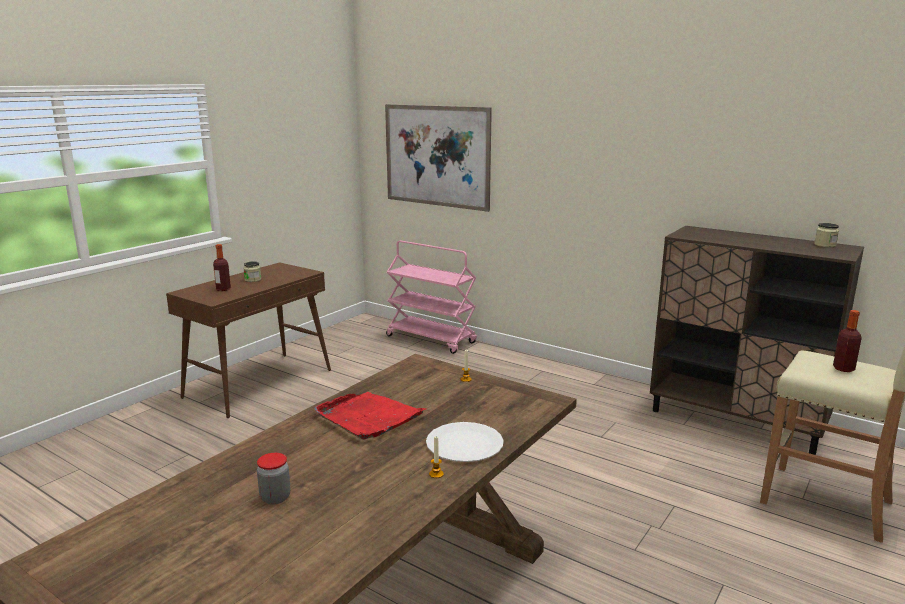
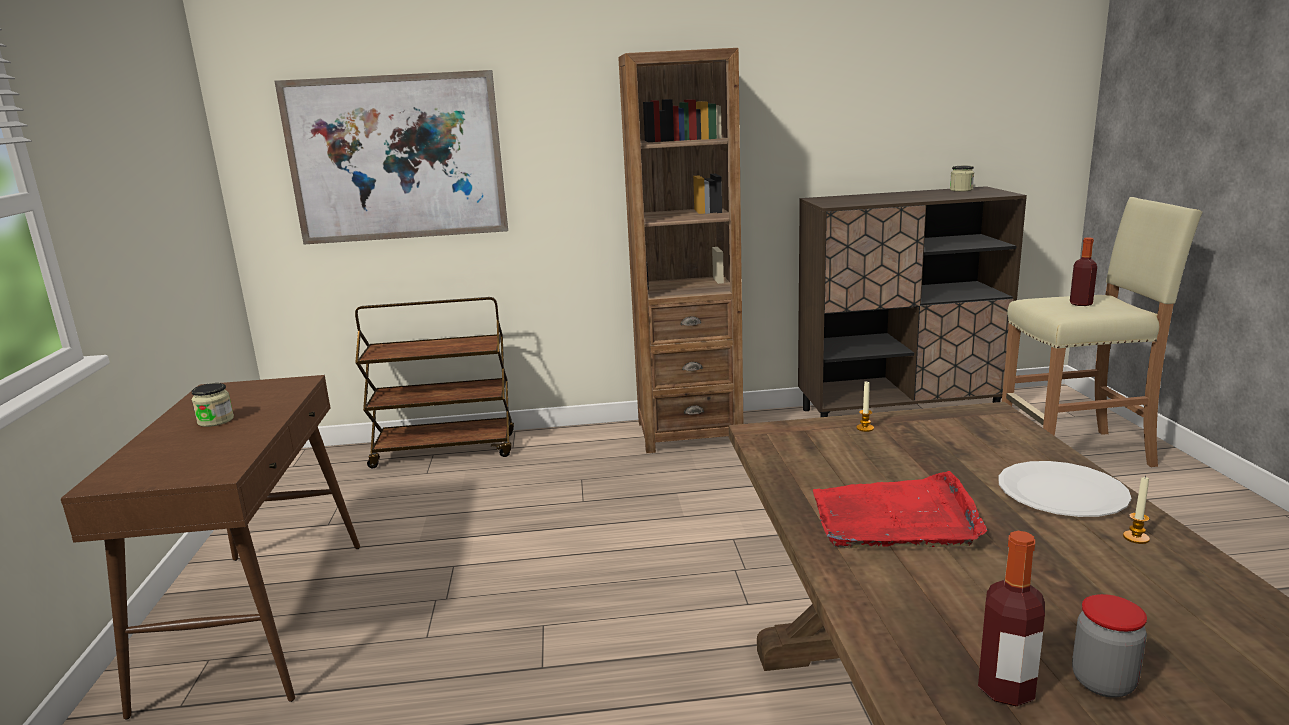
camera: 40 degrees left, 0 degrees up
(223, 289) = (189, 451): bottle -> bottle (1006, 689)
(431, 339) = (445, 450): pink cart -> brown cart
(569, 378) = (689, 433): none -> brown bookcase

